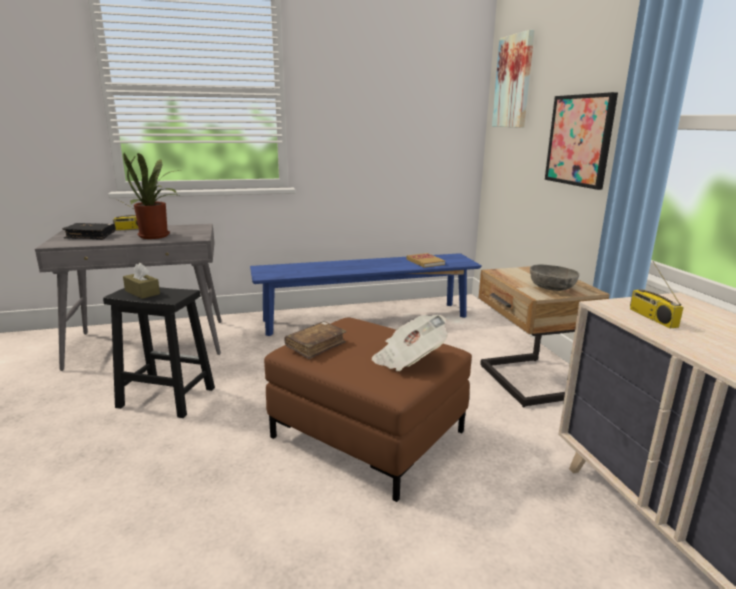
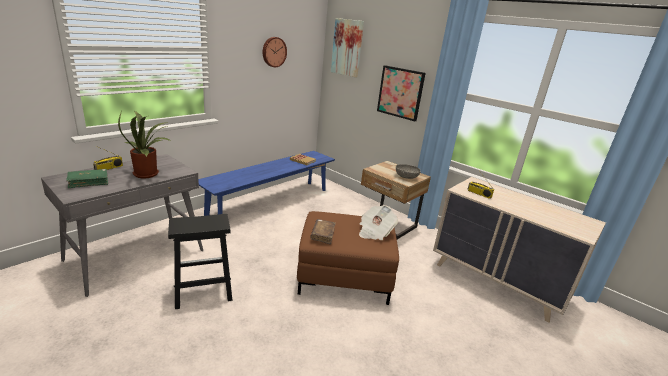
camera: 35 degrees left, 5 degrees up
(91, 236) = (89, 182): black book -> green book
(142, 292) = (191, 224): brown tissue box -> none
(391, 96) = (273, 52): none -> wall clock

